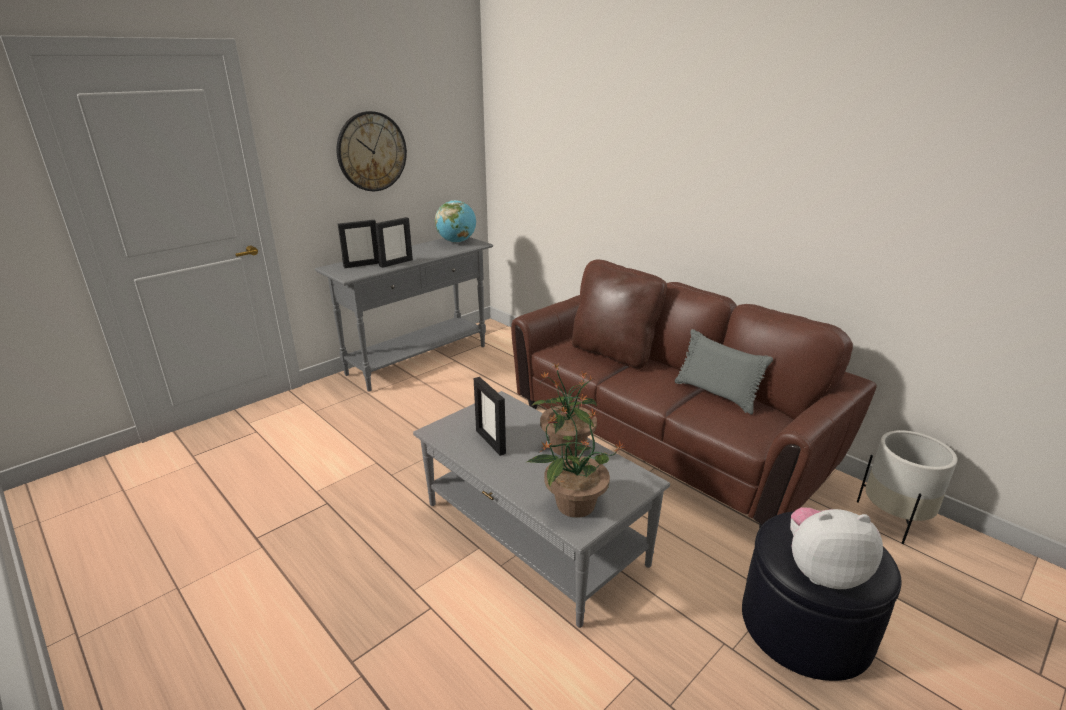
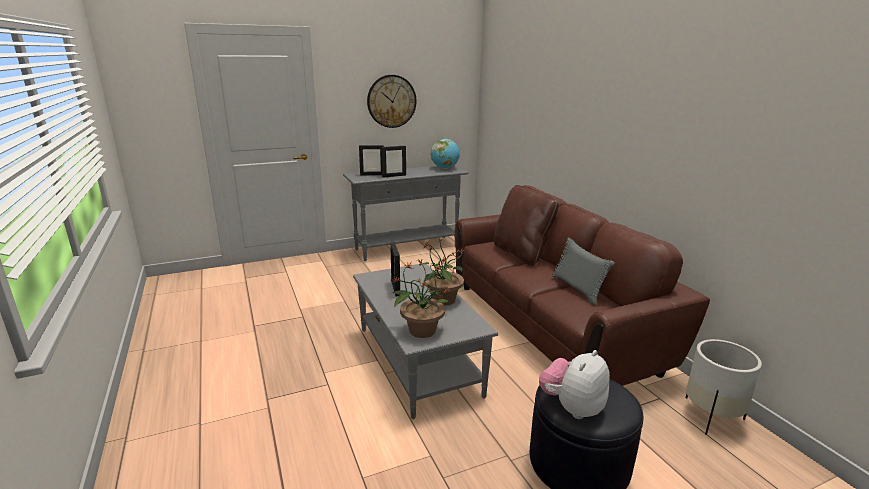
camera: 20 degrees right, 5 degrees down
(822, 571) = (572, 407): plush toy -> plush toy turned 75 degrees counterclockwise

